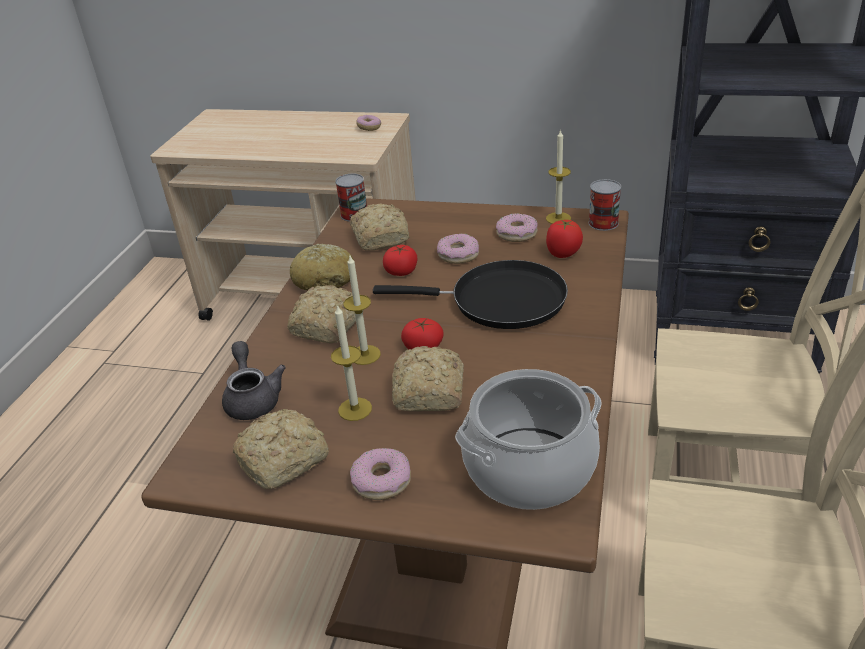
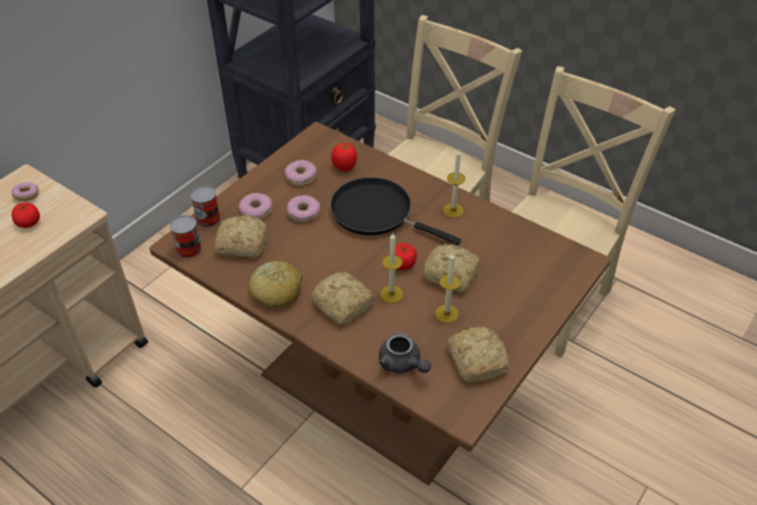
camera: 70 degrees left, 10 degrees up
(253, 398) = (402, 364): grey teapot -> grey teapot turned 135 degrees counterclockwise
(382, 481) = (519, 318): donut -> donut (256, 210)
(401, 271) = (300, 247): tomato -> tomato (28, 222)
(500, 301) = (377, 213): black frying pan -> black frying pan turned 90 degrees counterclockwise
(529, 469) = (540, 256): cooking pot -> none
(558, 218) = (298, 152): candle -> candle (453, 210)
(603, 223) = (323, 136): can -> can (208, 219)

